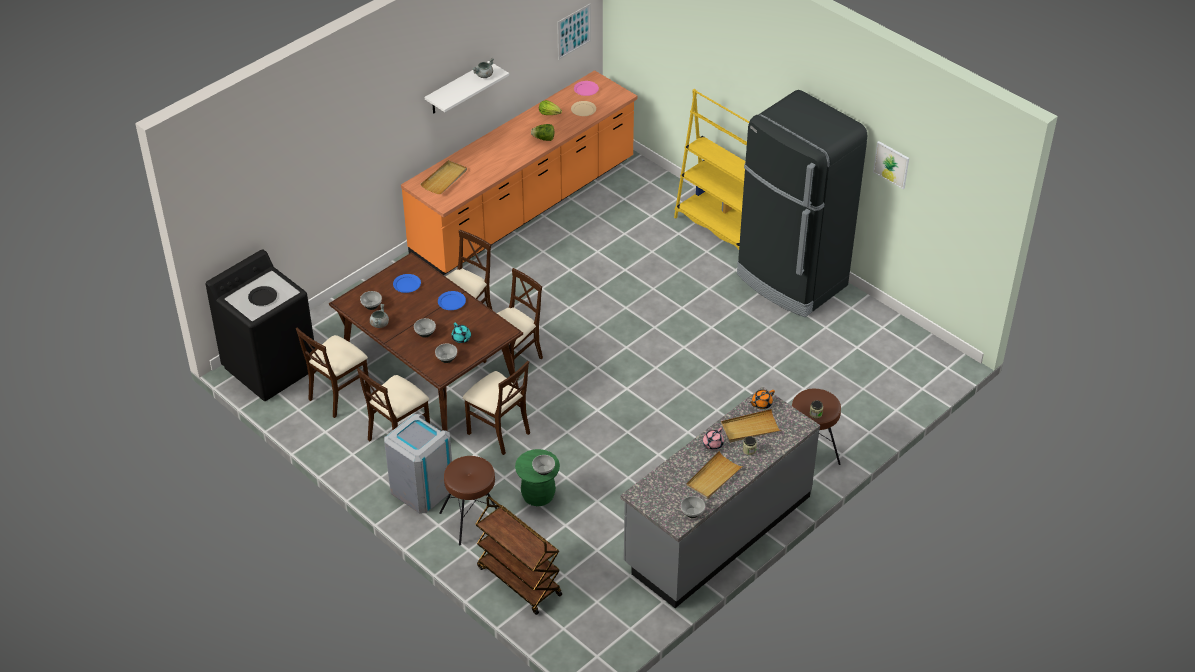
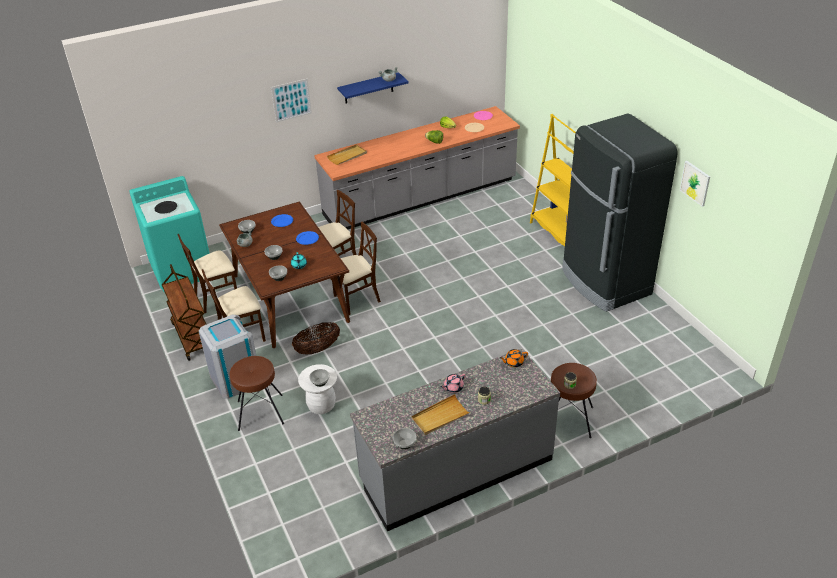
camera: 20 degrees right, 5 degrees down
(271, 367) = (182, 270): black washing machine -> turquoise washing machine
(457, 88) = (368, 88): white shelf -> blue shelf
(498, 432) = (317, 349): beige chair -> basket
(518, 581) = (268, 472): brown cart -> brown cart (192, 337)
(524, 208) = (421, 198): orange counter -> grey counter
(538, 496) = (321, 405): green stool -> white stool
(574, 31) = (478, 68): picture -> picture (291, 100)
(750, 428) = (494, 381): beige tray -> none

